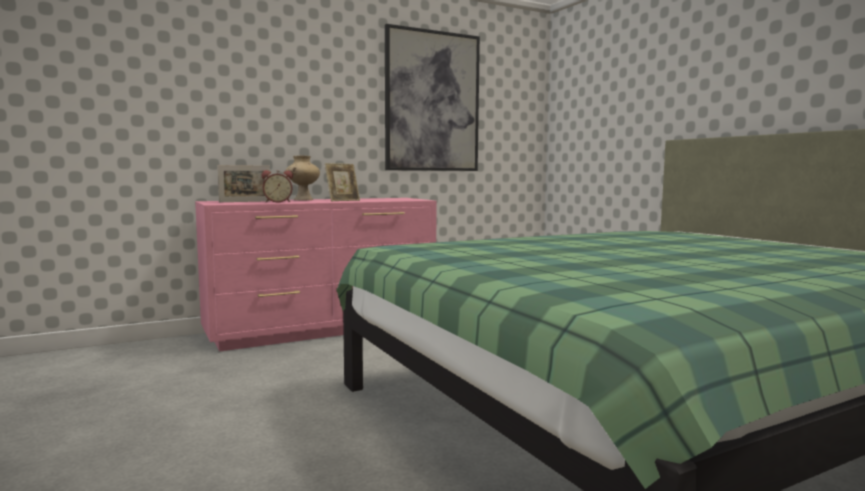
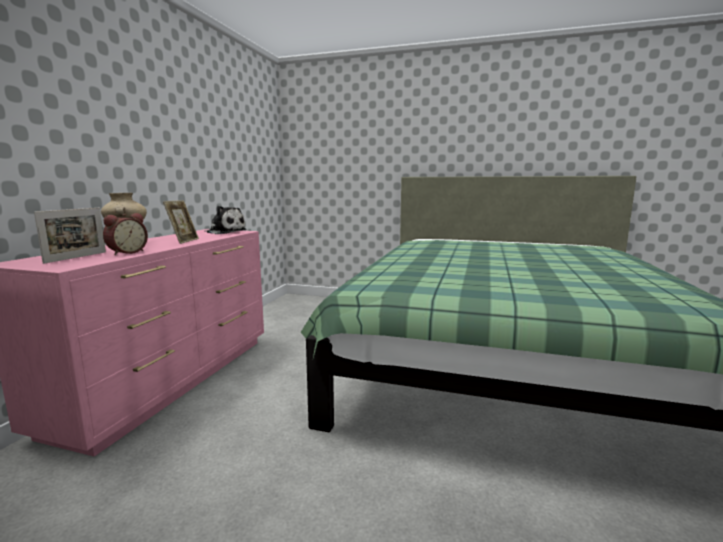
camera: 45 degrees left, 5 degrees up
(405, 199) = (225, 232): none -> plush toy
(432, 102) = (213, 134): picture -> none

